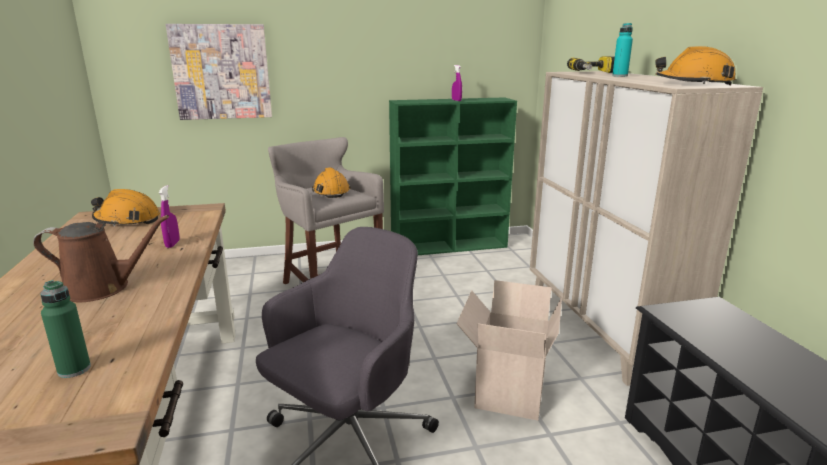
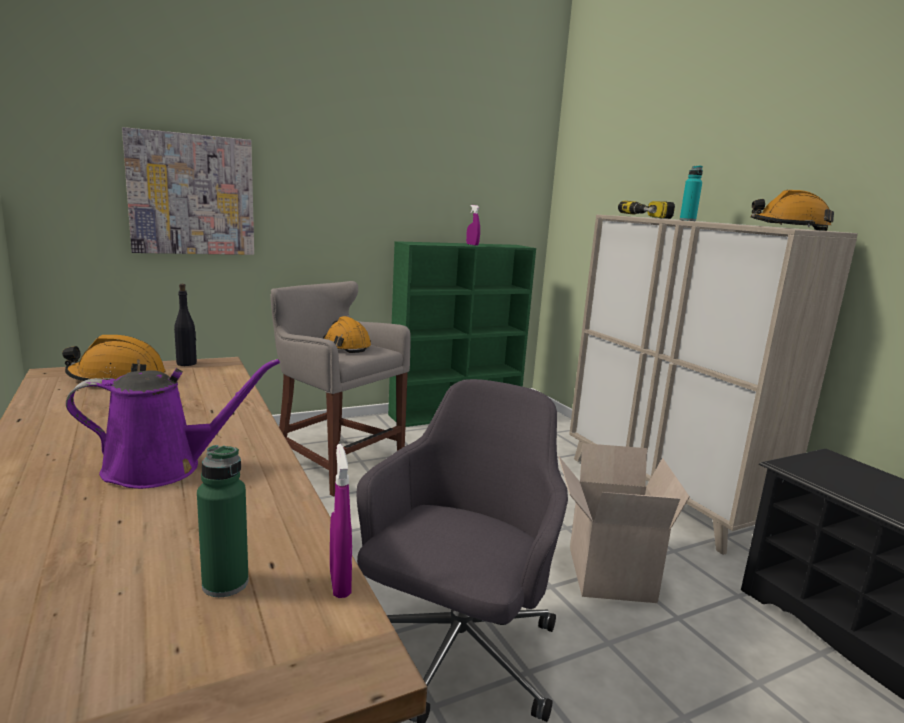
camera: 15 degrees left, 5 degrees down
(102, 288) = (162, 468): brown watering can -> purple watering can
(172, 244) = (215, 407): purple spray bottle -> purple spray bottle (340, 583)
(183, 208) = (187, 363): none -> black bottle

